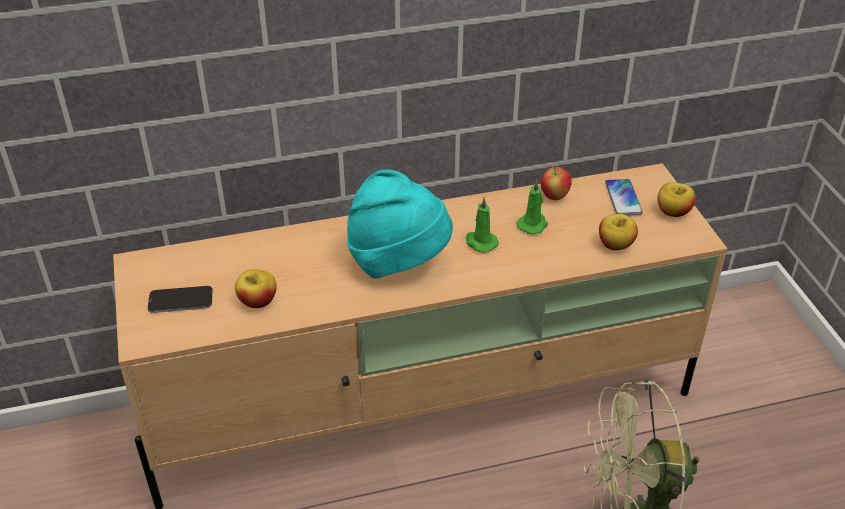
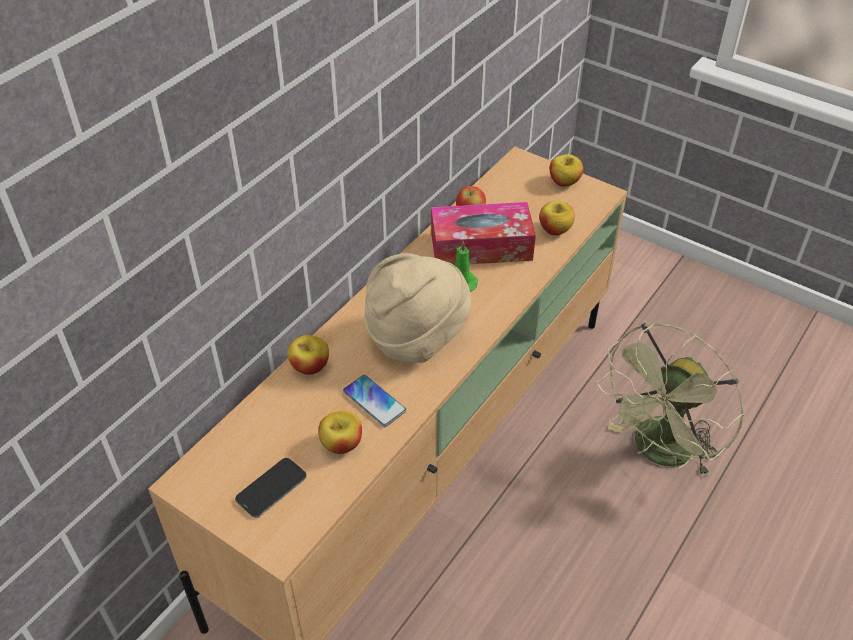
camera: 40 degrees left, 5 degrees up
(299, 238) = (310, 366): none -> apple
(398, 262) = (416, 337): turquoise hat -> beige hat
(533, 224) = (481, 246): green candle -> tissue box
(623, 198) = (519, 189): phone -> phone (374, 401)

